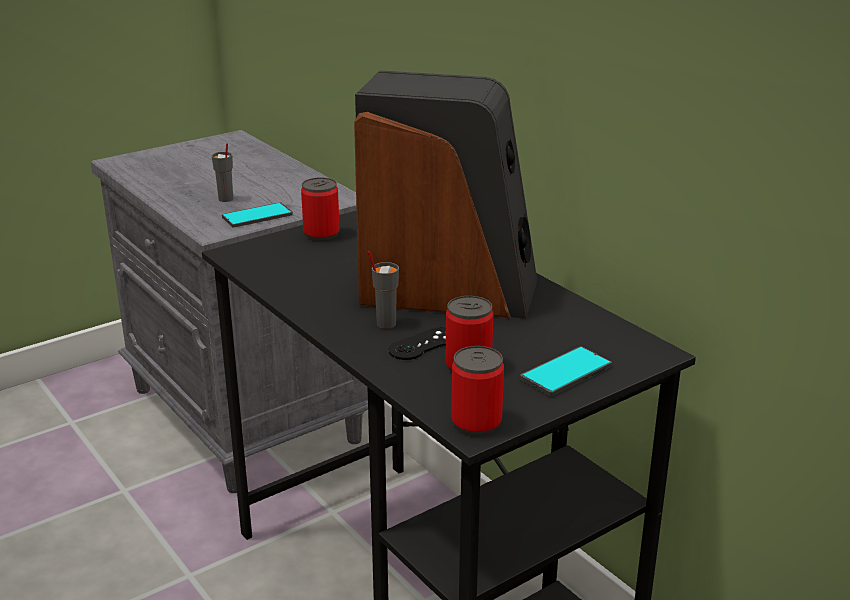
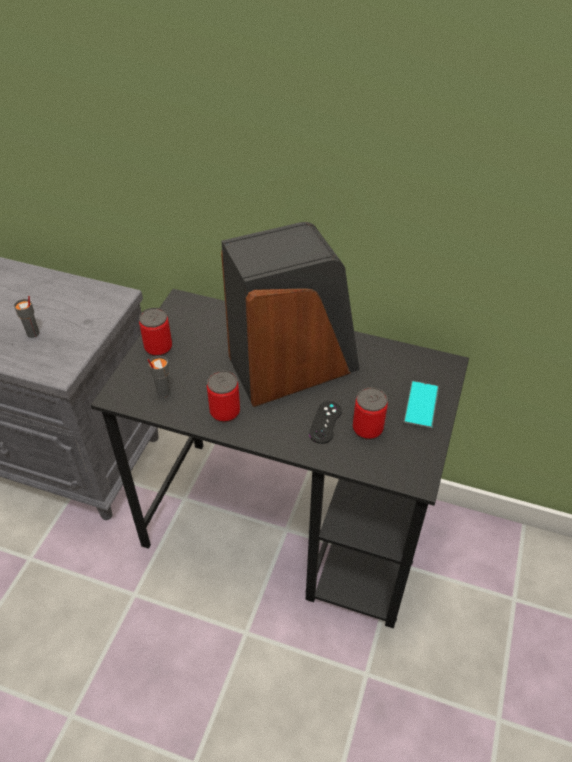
camera: 35 degrees left, 20 degrees up
(257, 216) = (77, 342): phone -> none
(385, 323) = (286, 415): grey cup -> grey cup (163, 392)
(476, 422) = (414, 473): can -> can (225, 412)

